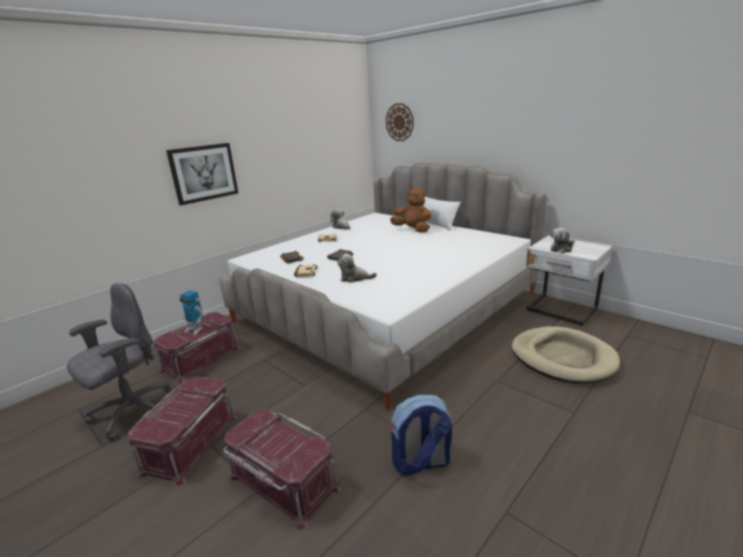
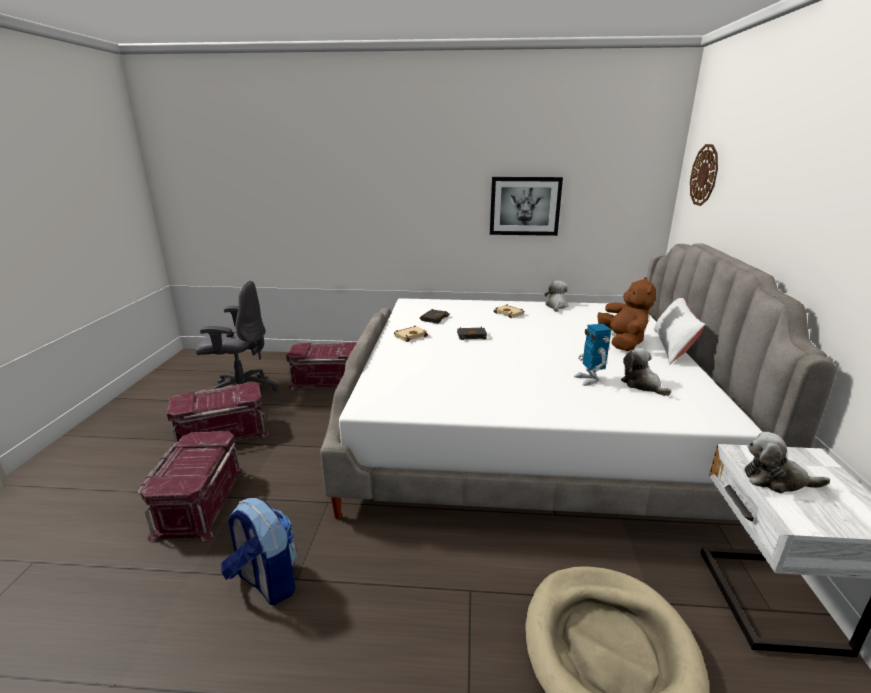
camera: 50 degrees right, 0 degrees up
(196, 329) = (325, 350): toy robot -> toy robot (589, 380)
(204, 173) = (403, 202): picture -> picture (525, 206)
(355, 278) = (428, 362): plush toy -> plush toy (642, 385)

